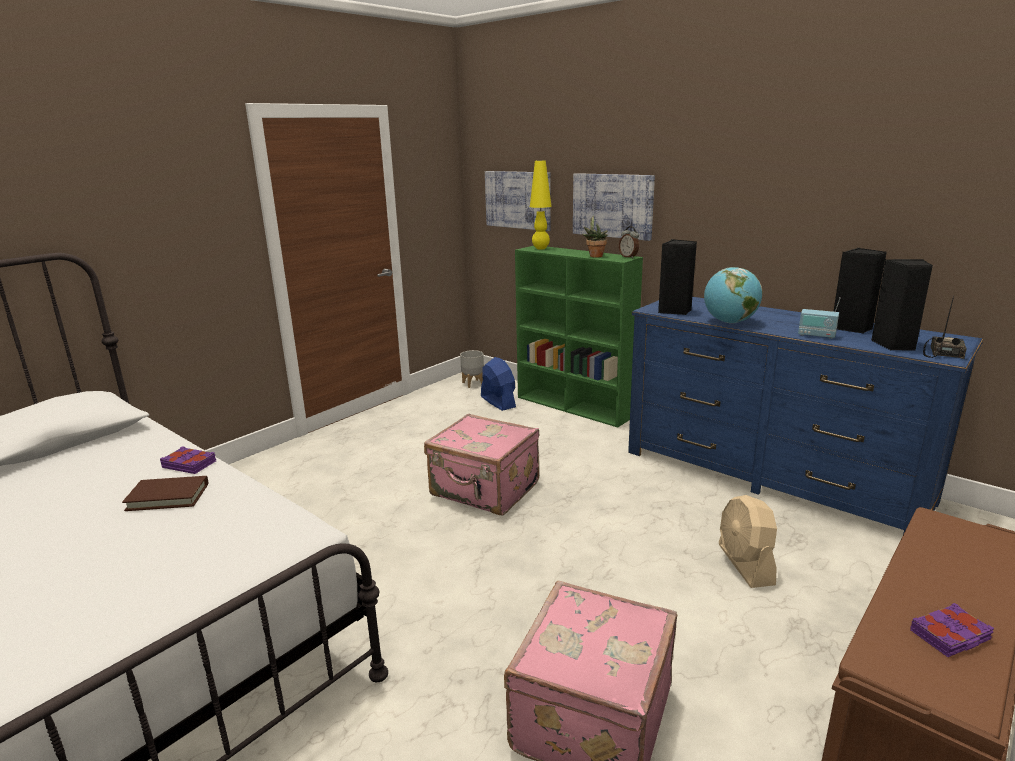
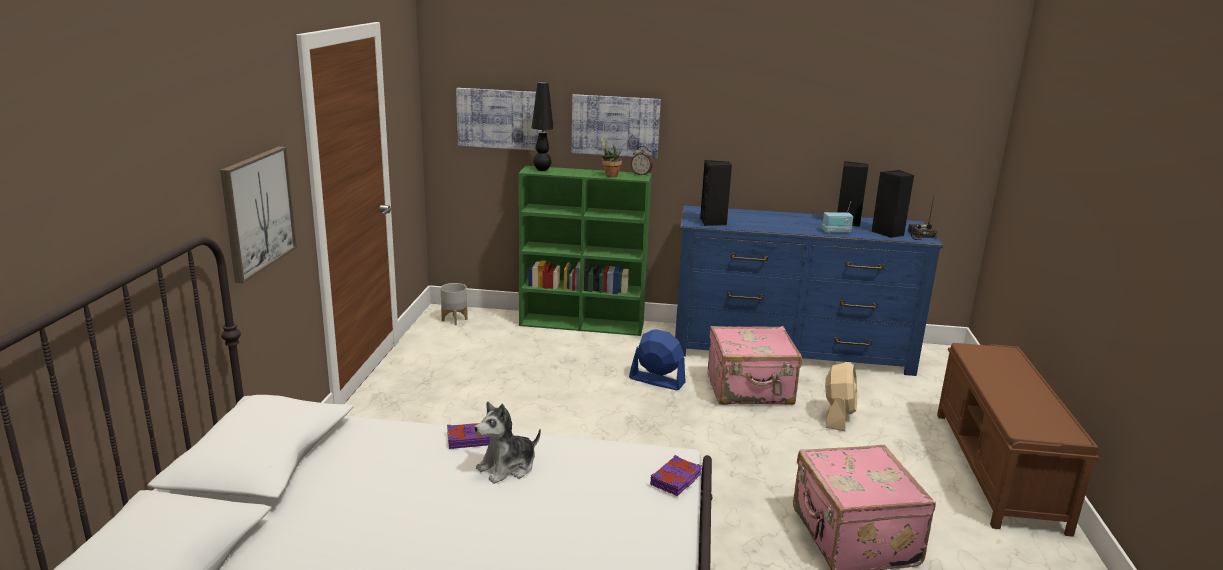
camera: 35 degrees left, 0 degrees up
(168, 497) = (507, 467): brown book -> plush toy
(173, 247) = (257, 211): none -> picture
(484, 490) = (597, 416): pink suitcase -> pink suitcase (750, 391)
(498, 402) = (504, 333): blue fan -> blue fan (656, 380)
(540, 248) = (542, 170): yellow table lamp -> black table lamp
(729, 322) = (767, 228): globe -> none
(745, 564) = (838, 416): beige fan -> beige fan turned 120 degrees counterclockwise
(950, 635) = (1035, 407): purple book -> purple book (676, 480)

